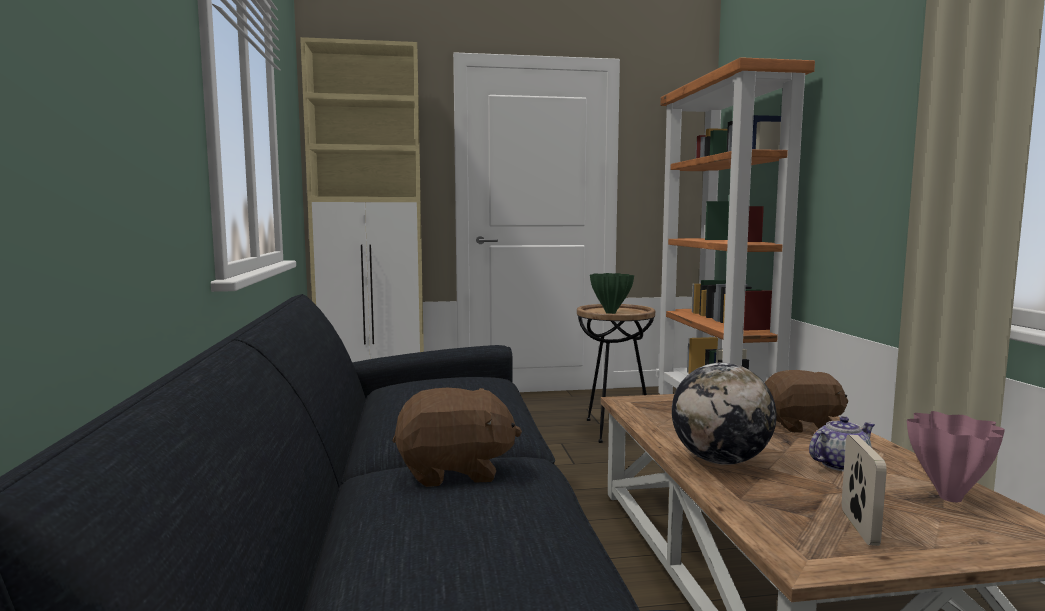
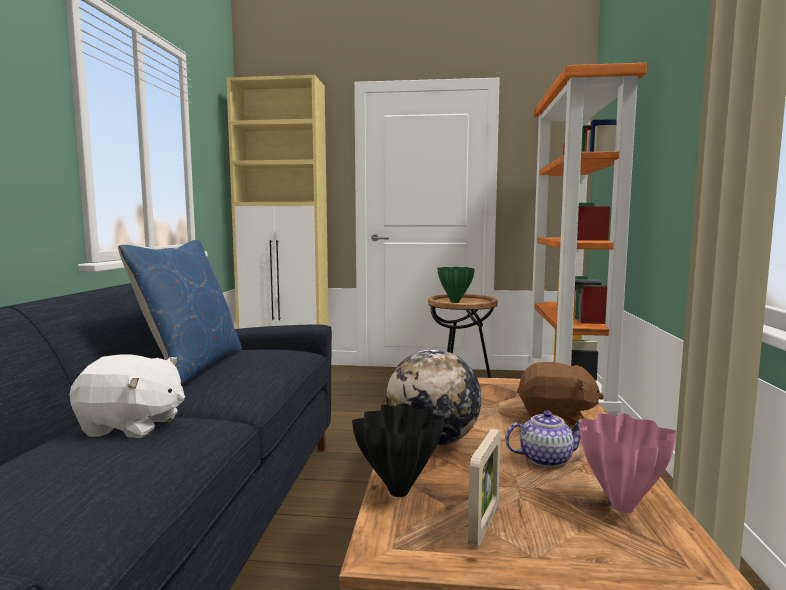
camera: 15 degrees right, 0 degrees up
(405, 402) = (192, 366): none -> blue pillow
(455, 472) = (132, 426): brown plush toy -> white plush toy
(751, 510) = (400, 492): none -> black vase

